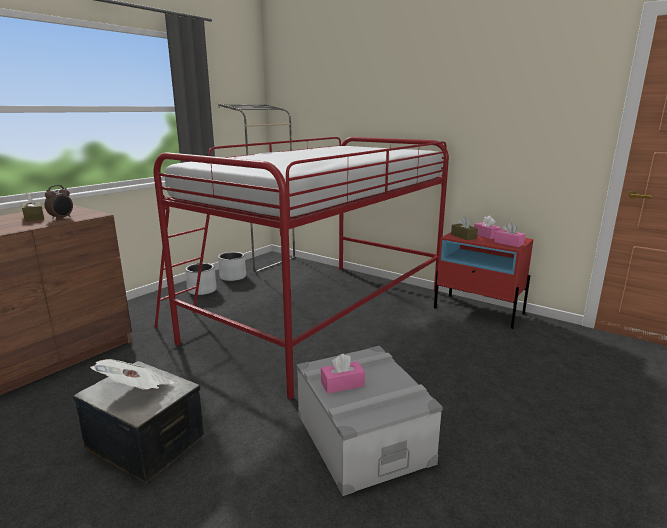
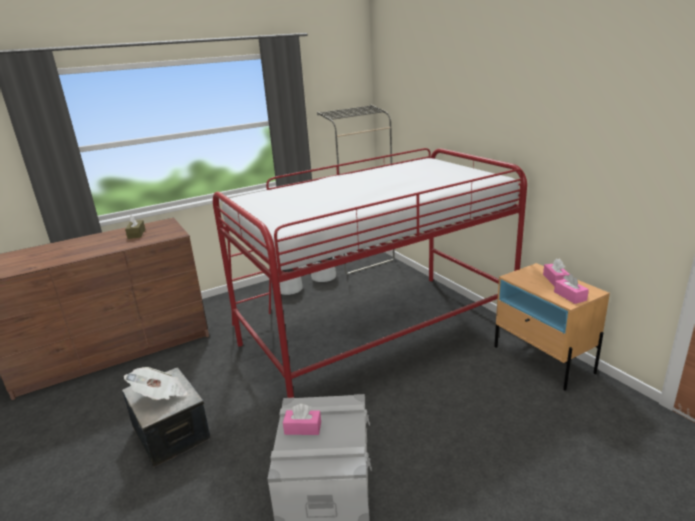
camera: 25 degrees right, 5 degrees up
(62, 218) = (152, 237): alarm clock -> none
(463, 236) = (526, 278): brown tissue box -> none
(479, 311) = (543, 359): red nightstand -> beige nightstand

